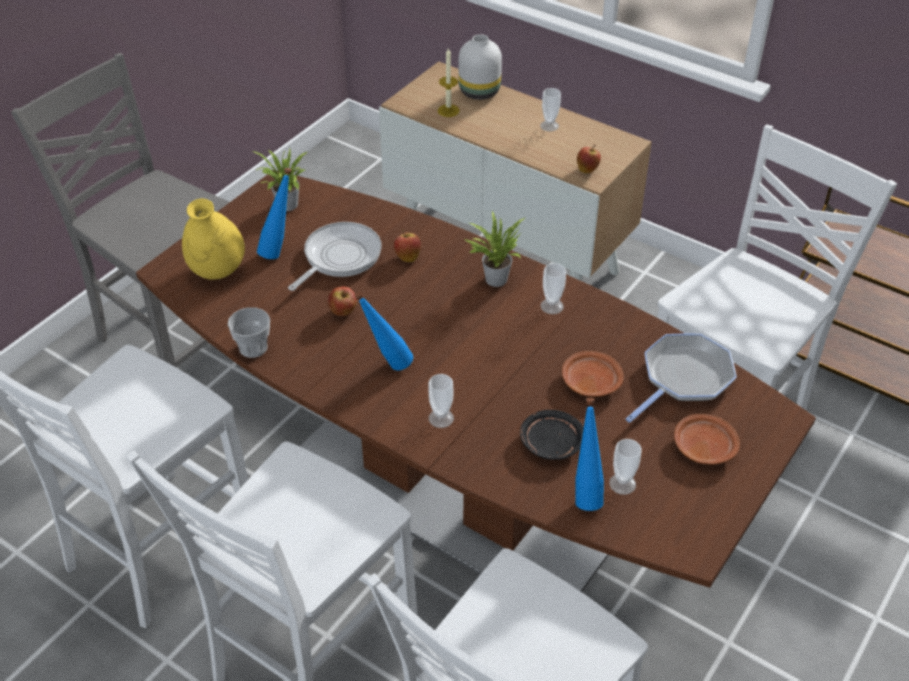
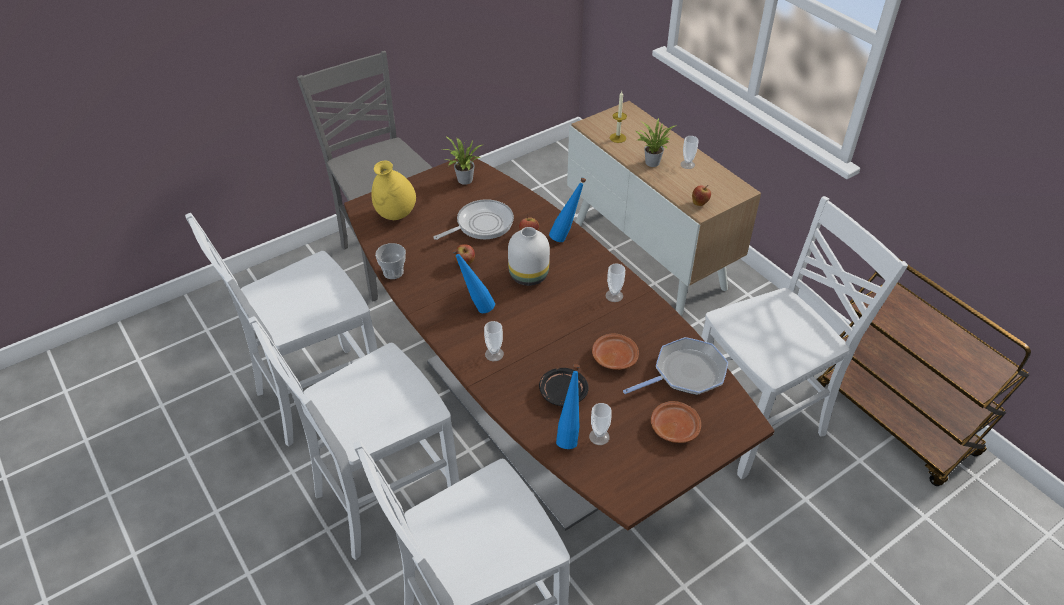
camera: 20 degrees right, 0 degrees up
(279, 251) = (444, 210): blue bottle -> blue bottle (566, 237)
(479, 92) = (647, 129): white vase -> white vase (528, 276)
(494, 278) = (582, 265): potted plant -> potted plant (651, 161)

